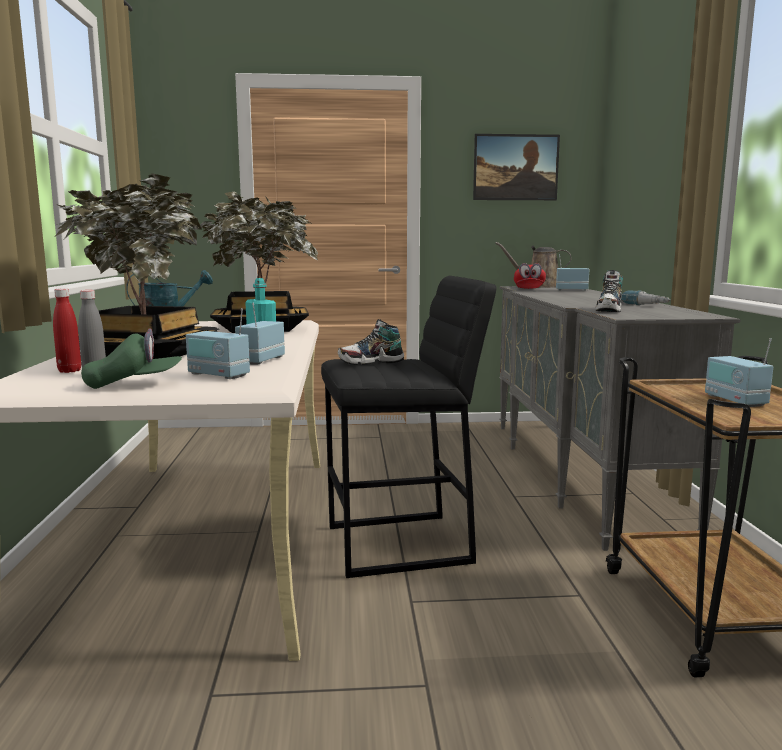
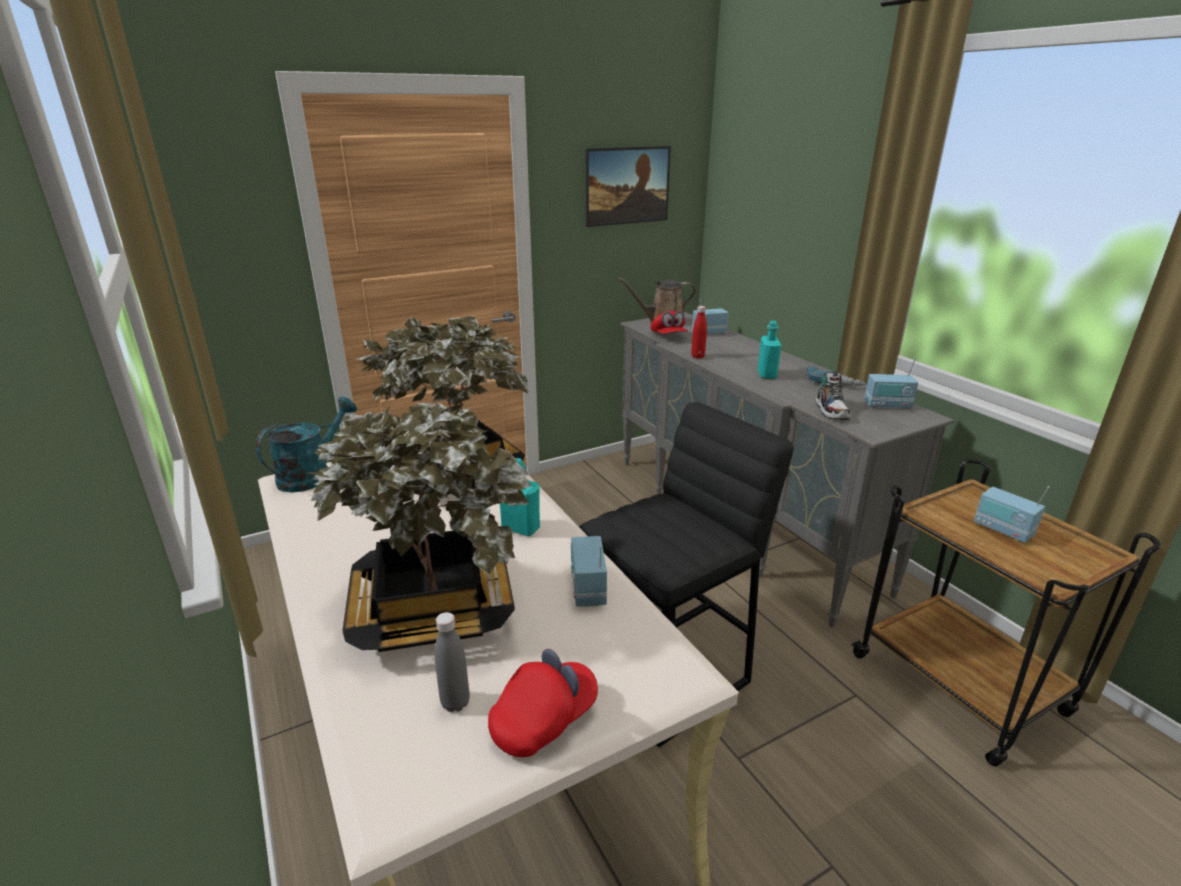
camera: 25 degrees left, 15 degrees up
(69, 371) = (404, 699): red bottle -> red bottle (697, 356)
(134, 384) = (544, 720): green cap -> red cap
(218, 375) = (600, 654): radio -> radio (887, 406)
(371, 362) = (655, 530): shoe -> none
(584, 300) = (767, 374): none -> turquoise bottle

